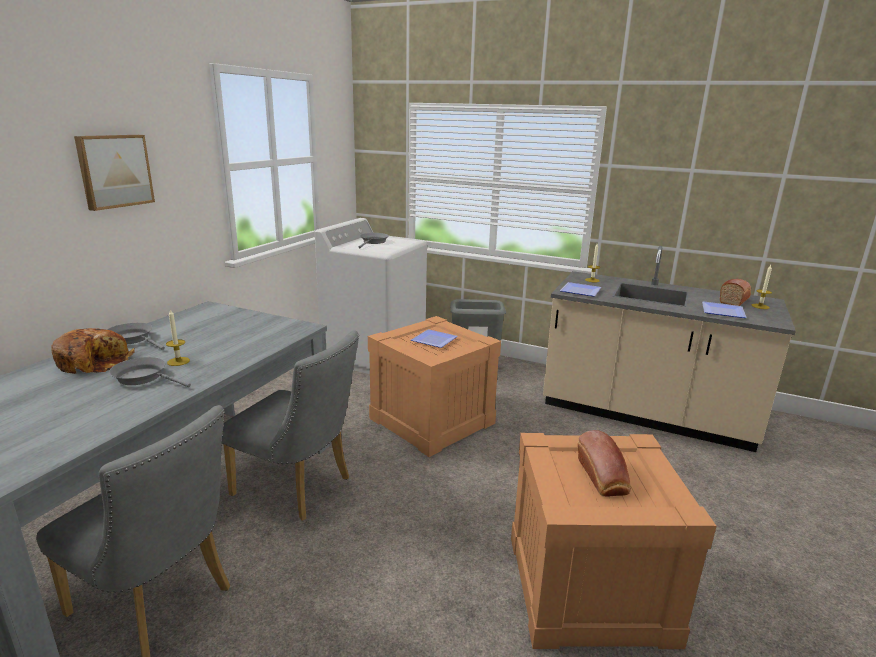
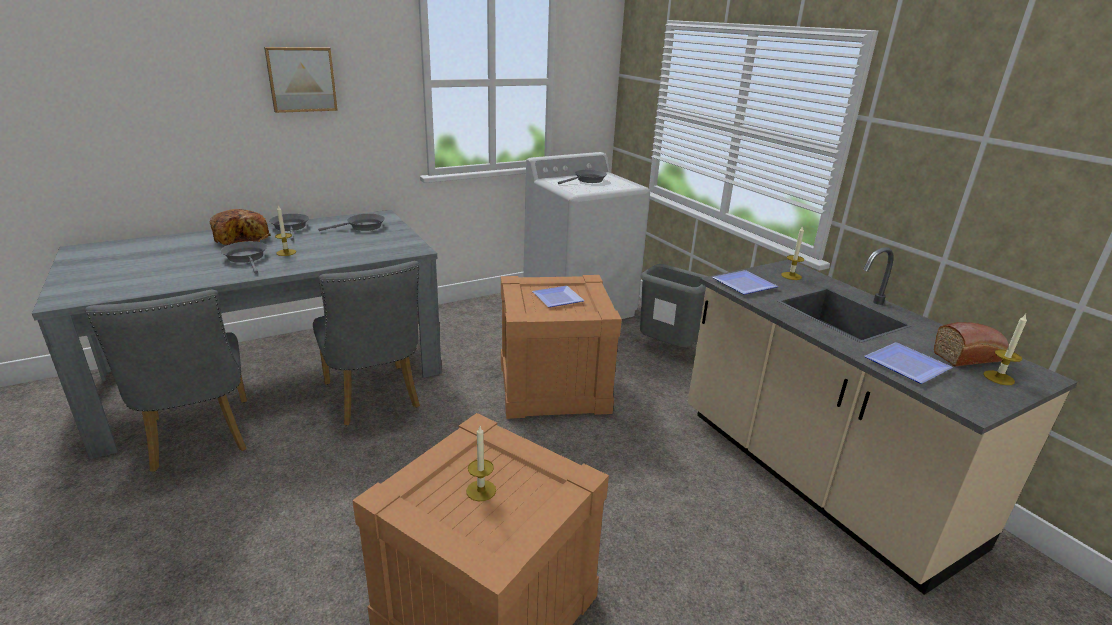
camera: 35 degrees right, 5 degrees up
(212, 321) = (363, 227): none -> grey frying pan
(603, 478) = (481, 490): bread -> candle

